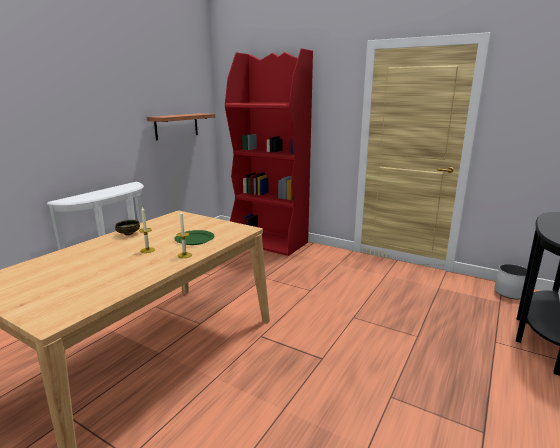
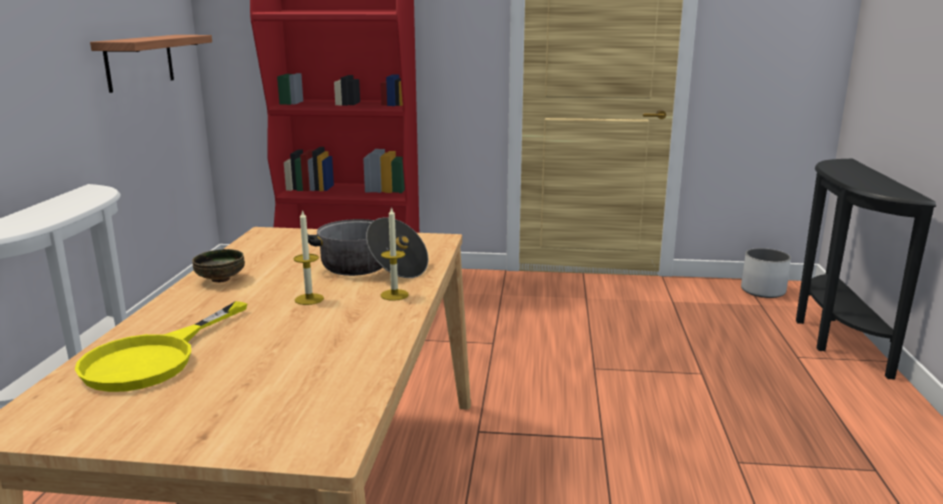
camera: 25 degrees left, 0 degrees up
(55, 265) = (154, 358): none -> yellow frying pan
(195, 239) = (370, 268): green plate -> cooking pot

